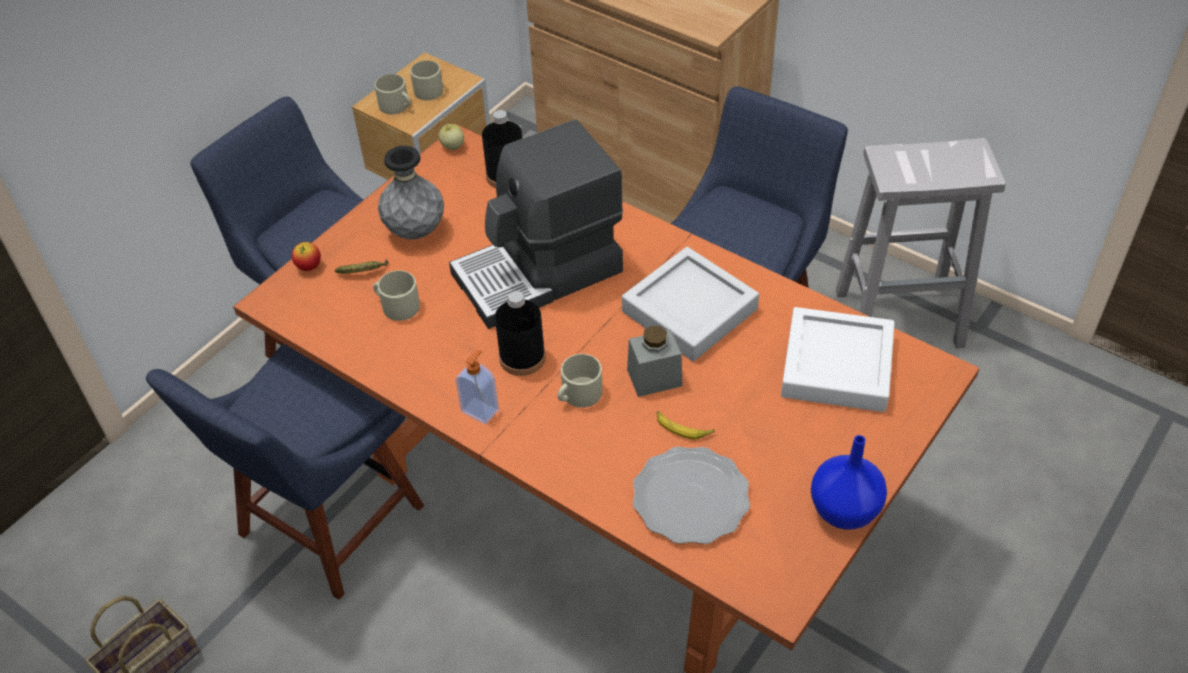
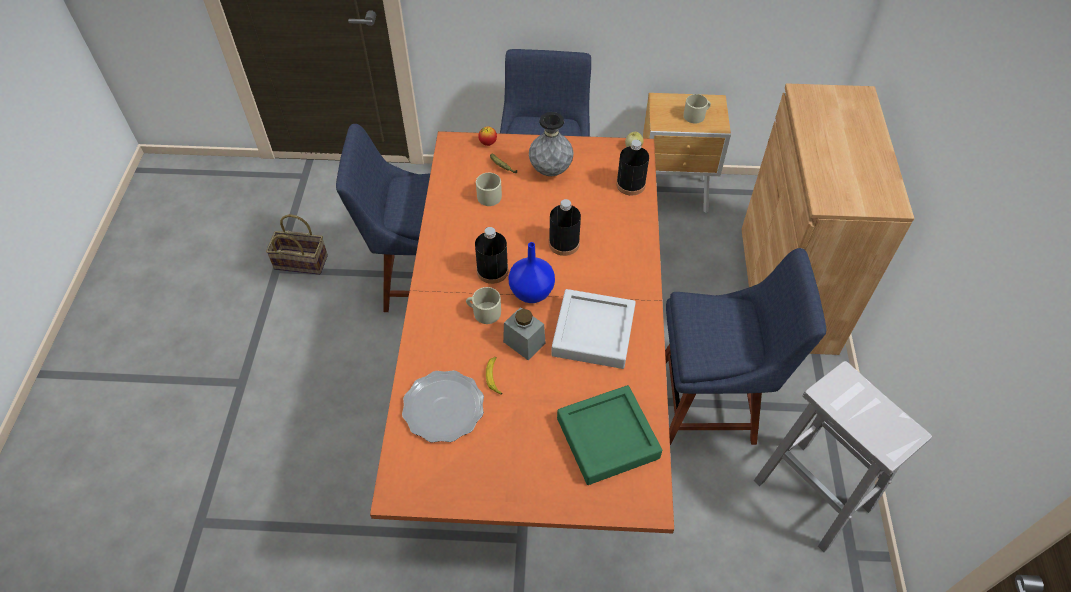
camera: 55 degrees right, 5 degrees up
(397, 106) = (667, 110): beige mug -> none
(481, 410) = (440, 273): soap dispenser -> none
(540, 274) = (564, 243): coffee machine -> black bottle
(836, 366) = (607, 438): white tray -> green tray
(845, 511) = (487, 499): blue vase -> blue vase (531, 293)

